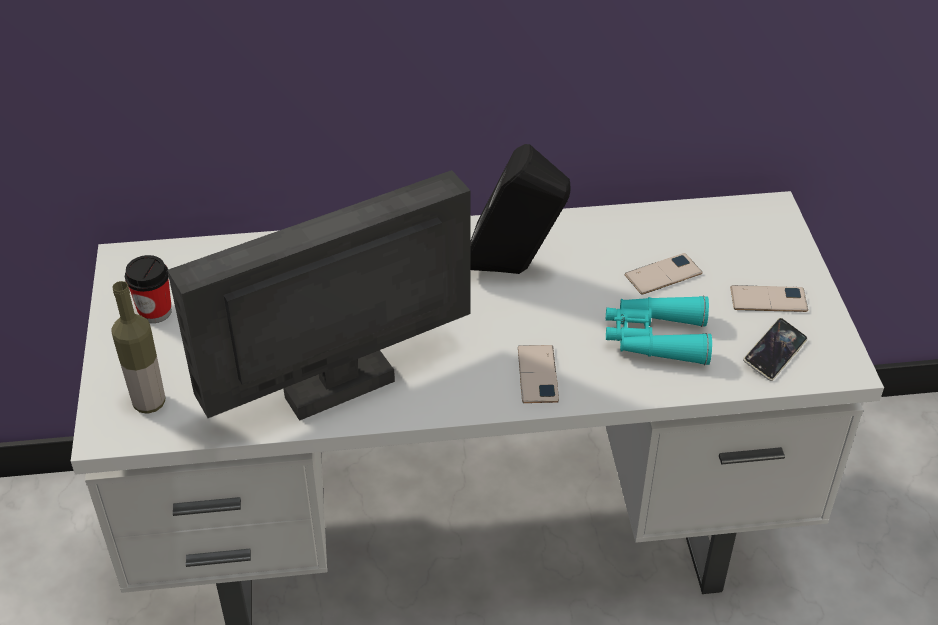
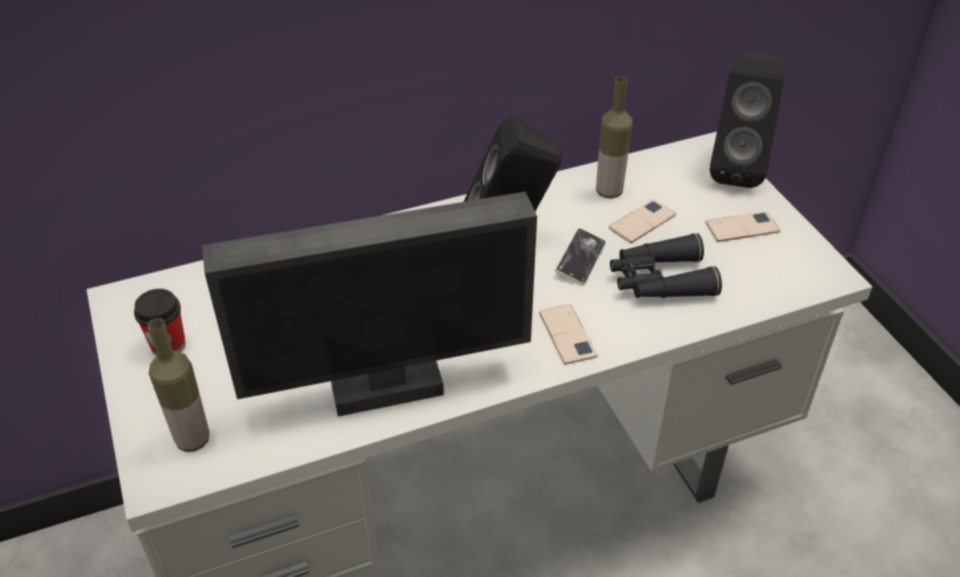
camera: 15 degrees left, 0 degrees up
(342, 392) = (387, 389): monitor -> monitor turned 150 degrees counterclockwise
(641, 237) = (609, 191): none -> bottle
(655, 338) = (659, 280): turquoise binoculars -> black binoculars
(774, 353) = (768, 273): phone -> phone (580, 260)
(790, 235) = (736, 168): none -> black speaker

